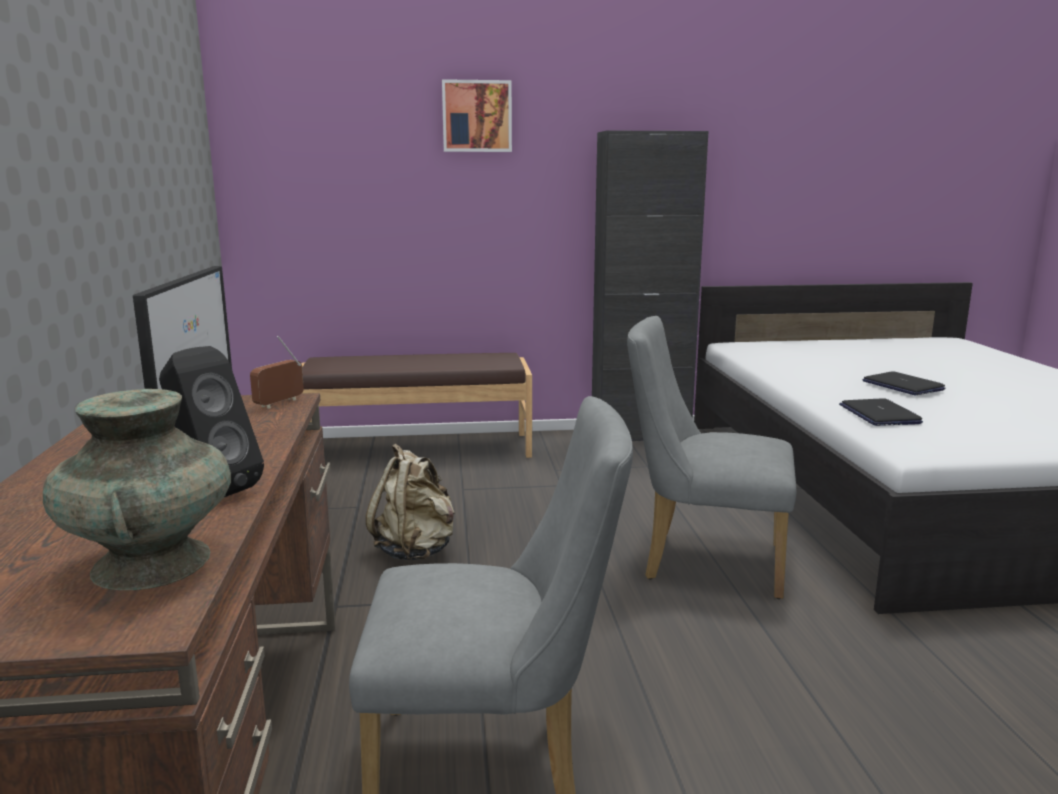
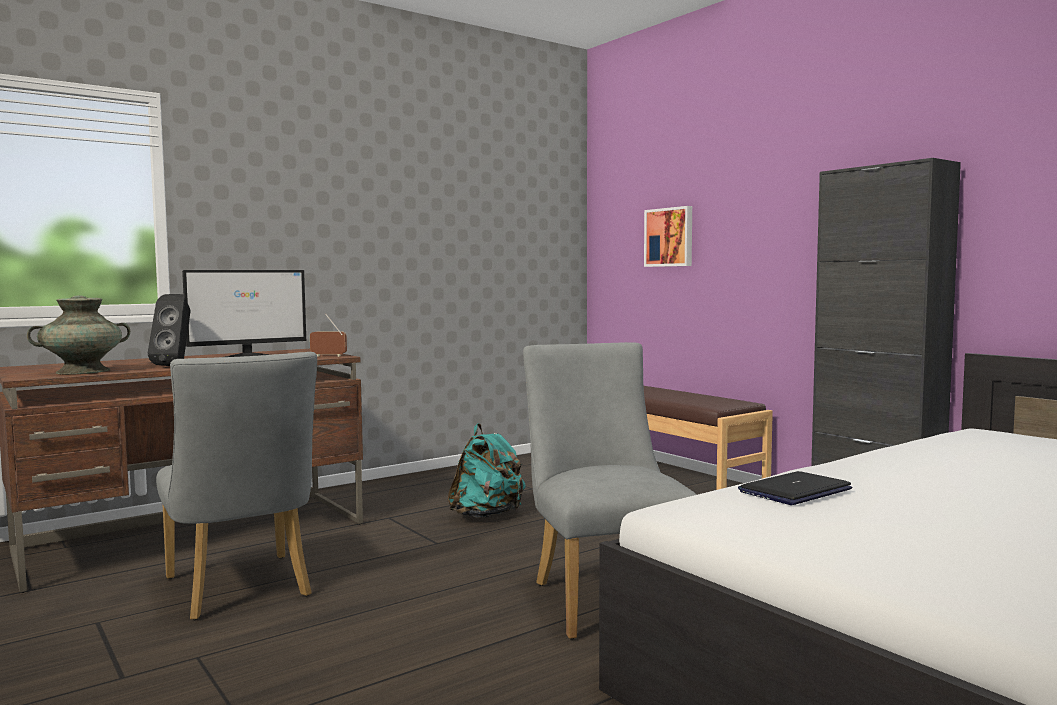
camera: 60 degrees right, 10 degrees down
(416, 551) = (487, 515): beige backpack -> turquoise backpack
(477, 116) = (746, 173): picture -> picture (669, 237)
(902, 385) = (973, 490): laptop -> none

